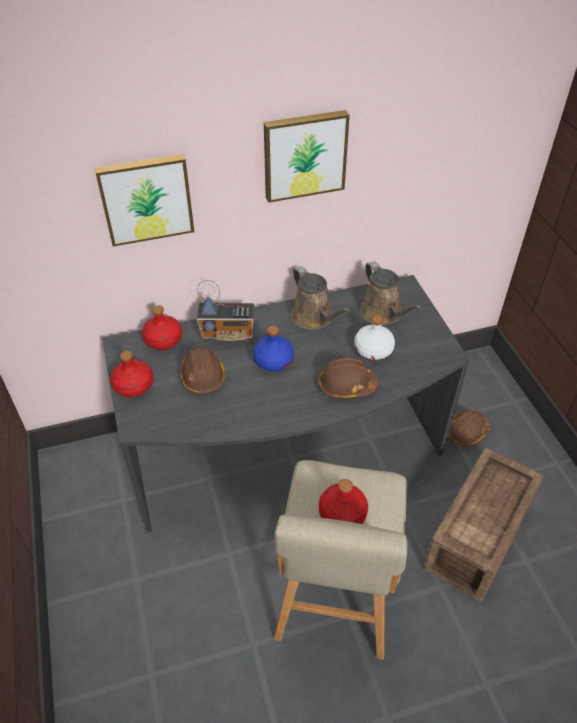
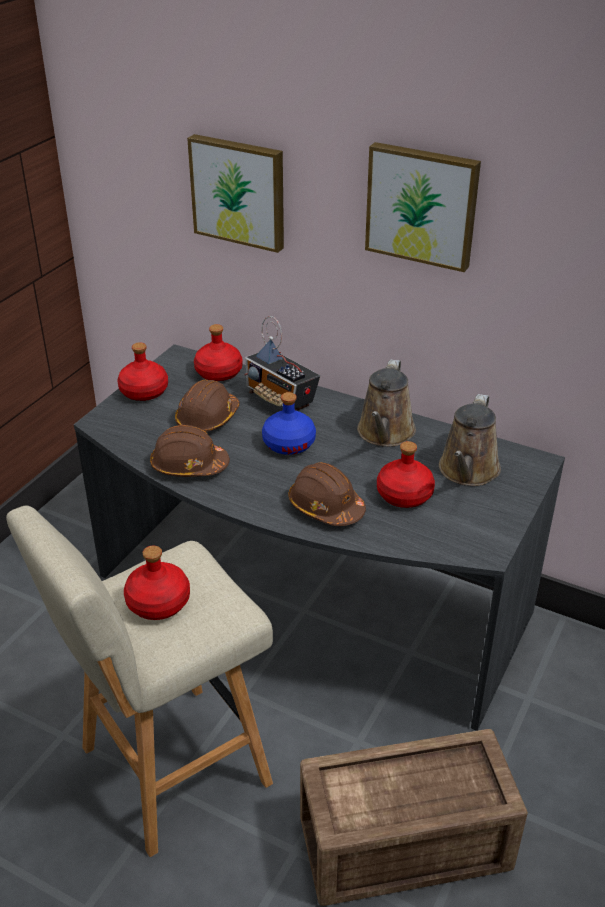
camera: 45 degrees right, 10 degrees down
(373, 350) = (404, 495): white bottle -> red bottle
(466, 432) = (541, 732): brown hard hat -> brown hard hat (189, 466)

